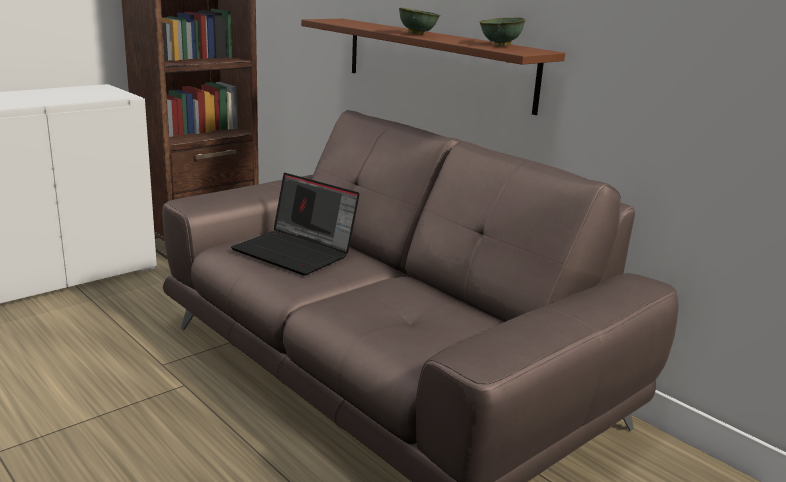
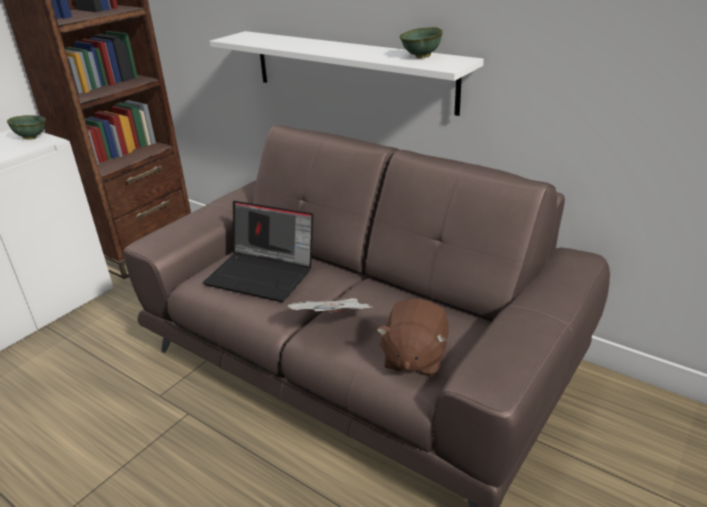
camera: 10 degrees left, 10 degrees up
(349, 301) = (334, 323): none -> newspaper
(417, 34) = (334, 50): green bowl -> green bowl (31, 137)
(419, 342) = (414, 357): none -> brown plush toy
(436, 62) = (350, 70): brown shelf -> white shelf

